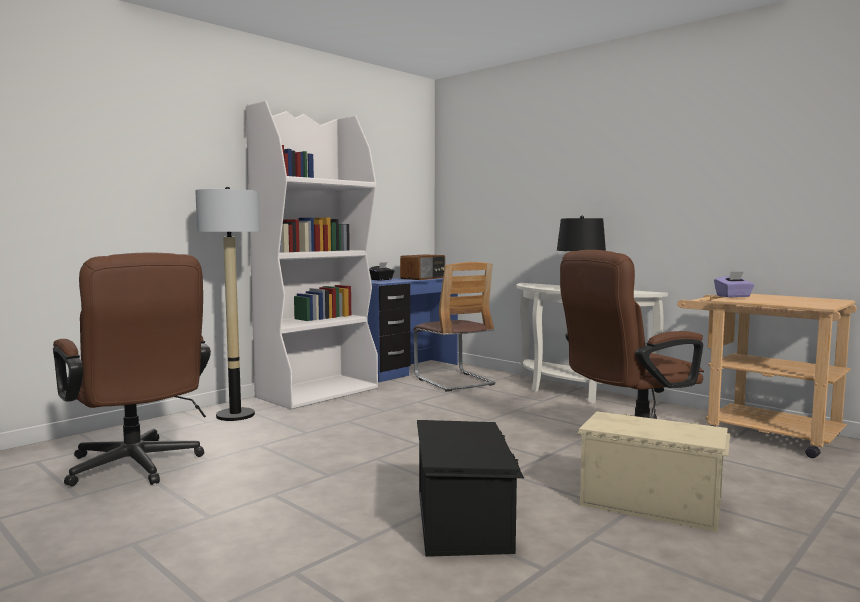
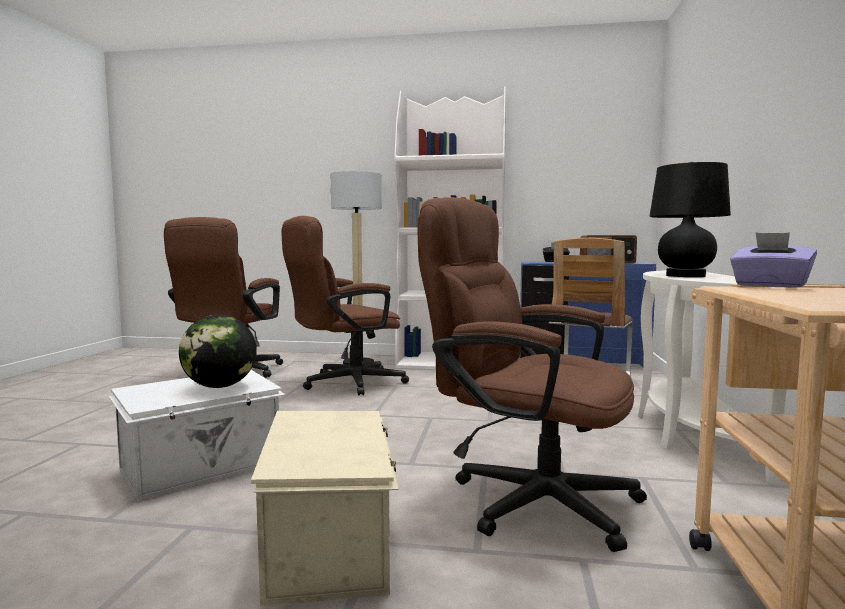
camera: 55 degrees right, 0 degrees up
(302, 434) = (344, 383): none -> brown office chair
(464, 520) = (203, 467): black storage box -> white storage box
(473, 434) = (220, 386): none -> globe

